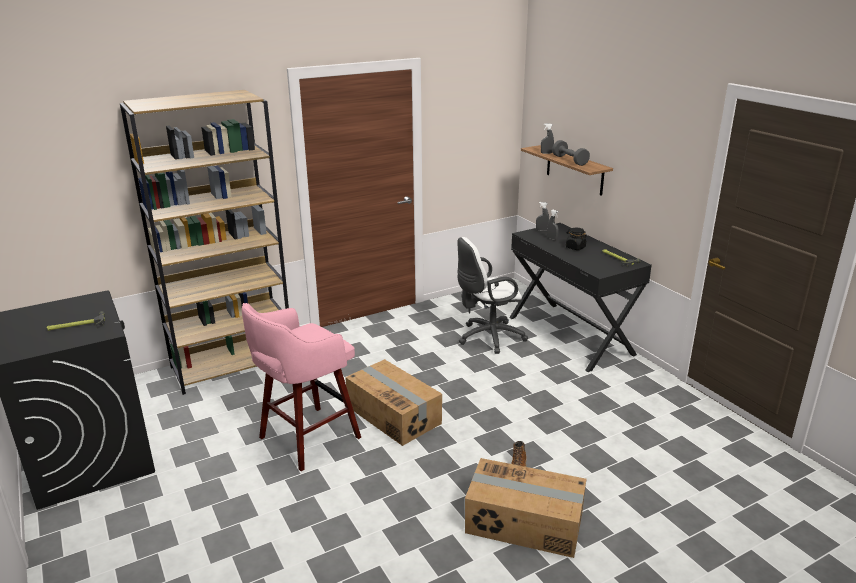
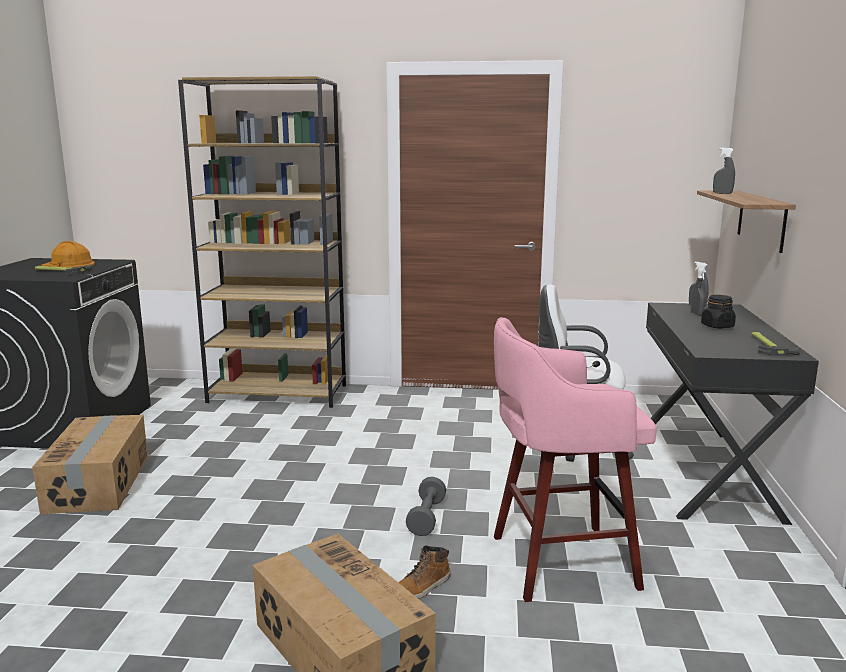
camera: 35 degrees right, 10 degrees down
(61, 314) = (69, 265): none -> orange hard hat
(307, 439) = (246, 470): pink stool -> pink stool (558, 562)
(394, 414) = (361, 479): cardboard box -> cardboard box (99, 483)
(569, 160) = (741, 198): grey dumbbell -> grey dumbbell (426, 517)

